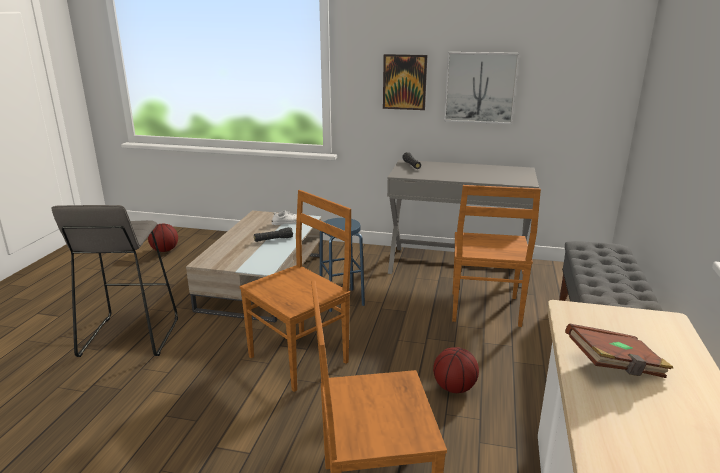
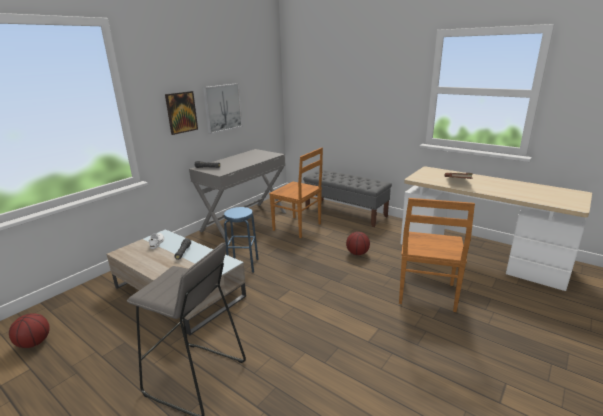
camera: 65 degrees left, 0 degrees up
(301, 358) = (298, 293): brown chair -> none

